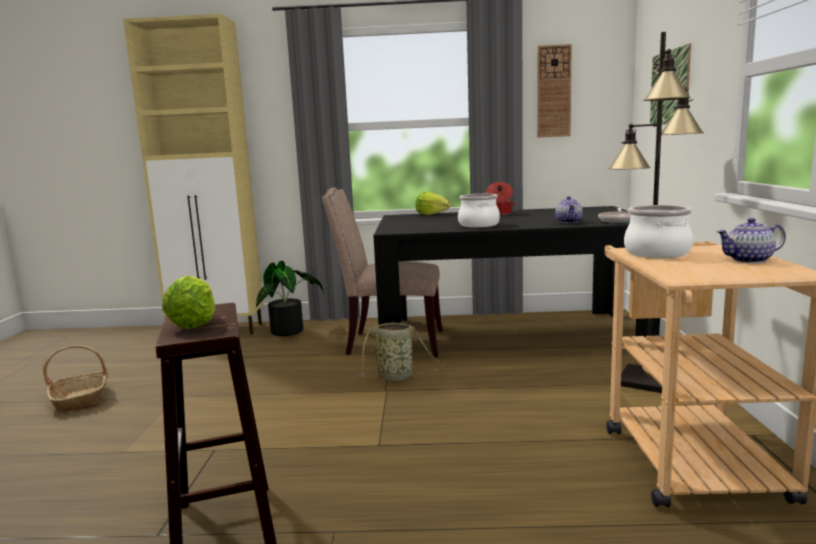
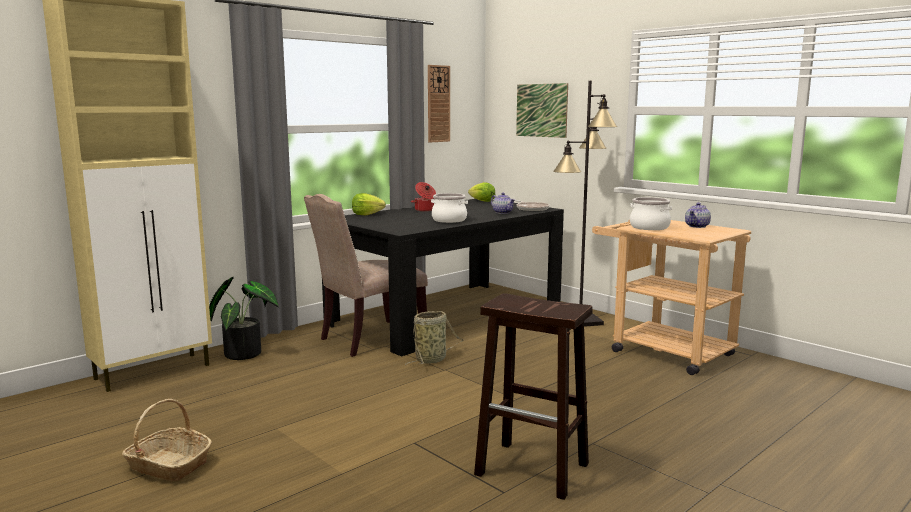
camera: 45 degrees left, 0 degrees up
(194, 323) = (538, 307): lettuce -> lettuce (482, 201)

